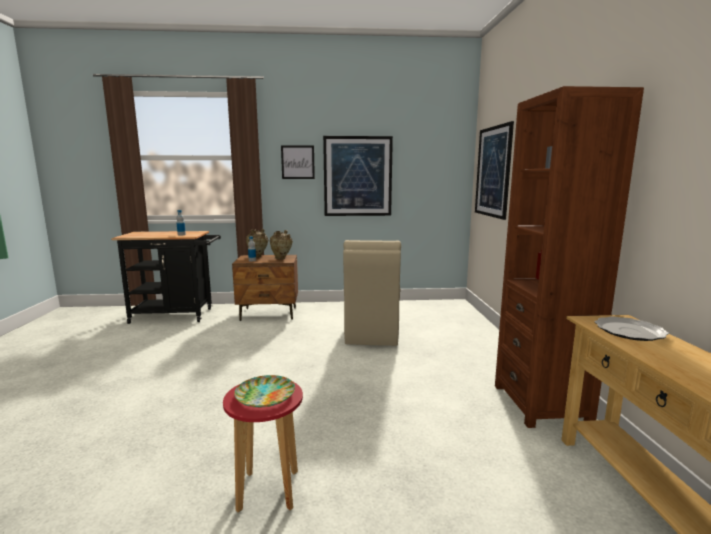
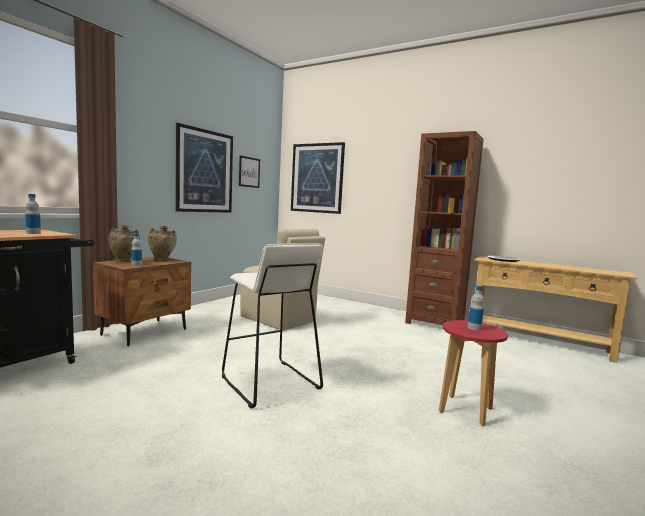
camera: 55 degrees left, 5 degrees down
(229, 379) = (269, 383): none -> white stool
(264, 395) = (474, 328): plate -> bottle
(298, 162) = (150, 147): picture -> picture (249, 172)

